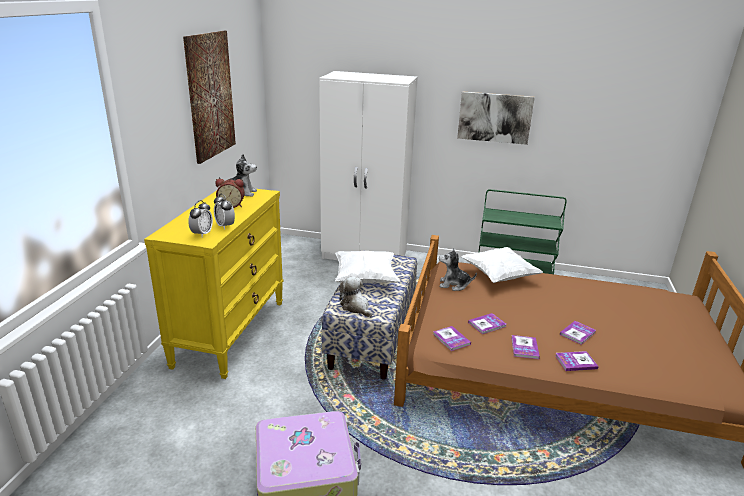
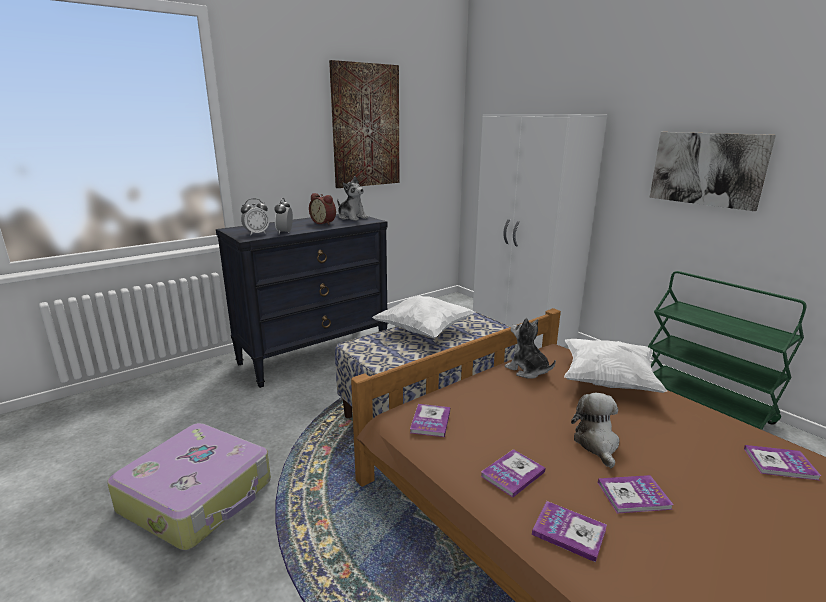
camera: 40 degrees right, 5 degrees down
(230, 332) = (314, 355): yellow dresser -> black dresser
(356, 307) = (372, 350): plush toy -> plush toy (597, 443)
(487, 324) = (502, 425): book -> book (780, 464)

